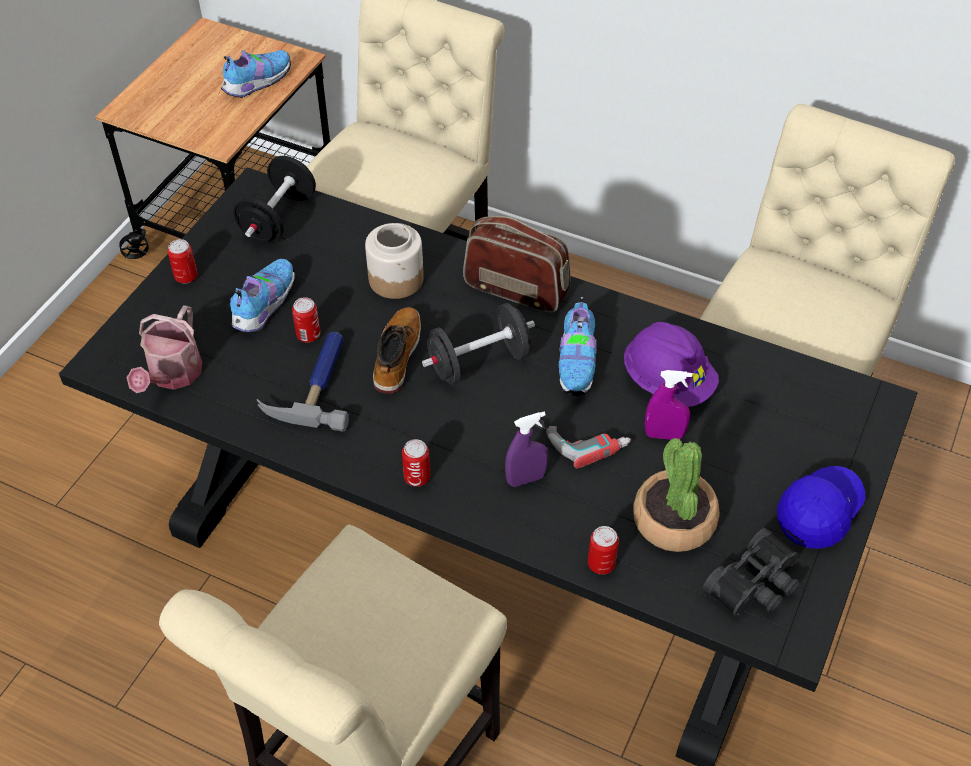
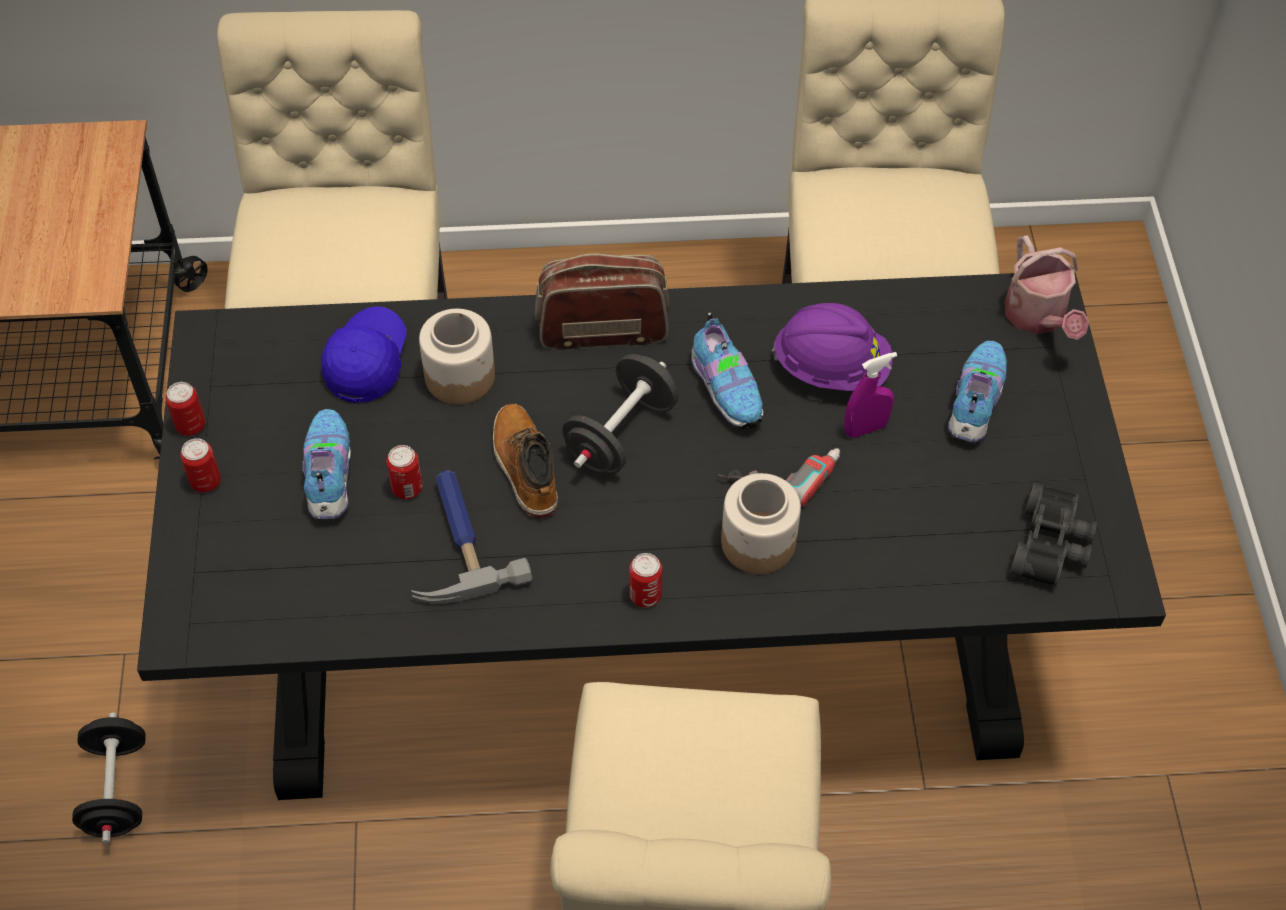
camera: 30 degrees left, 5 degrees up
(172, 376) = (282, 609): watering can -> watering can (1038, 318)
(256, 83) = (84, 192): shoe -> shoe (974, 404)
(278, 218) = (265, 360): black dumbbell -> black dumbbell (117, 790)
(526, 479) = (759, 543): purple spray bottle -> jar
(601, 564) = (894, 597): can -> can (191, 425)
(673, 521) = (933, 517): potted plant -> none
(819, 512) = (1063, 442): blue cap -> blue cap (367, 362)

